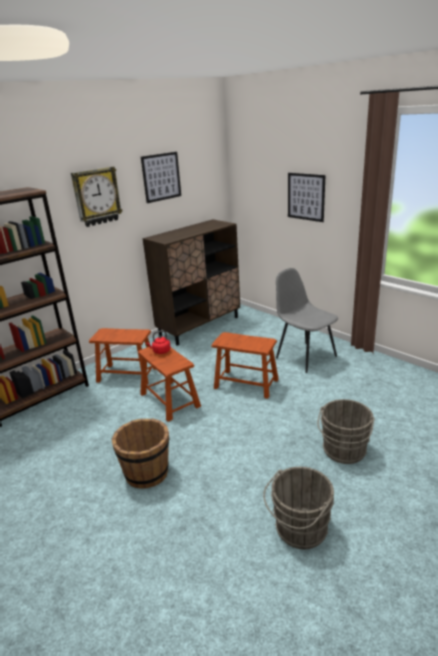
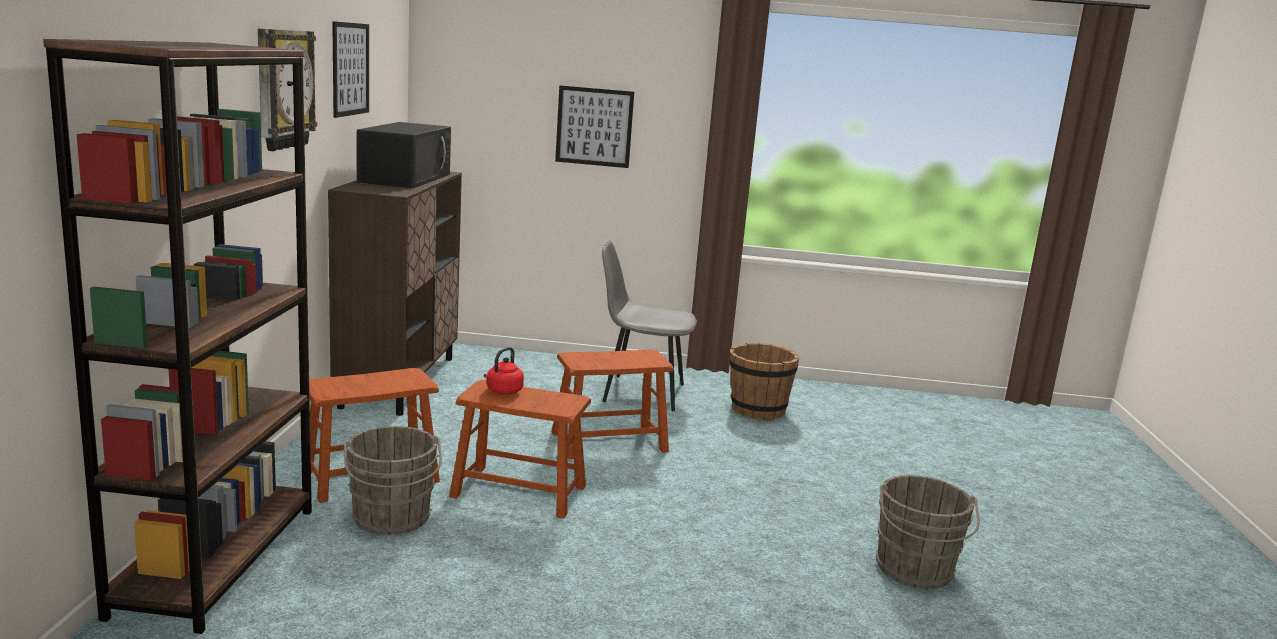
camera: 45 degrees left, 10 degrees down
(147, 473) = (639, 589): brown bucket -> brown bucket (757, 410)
(196, 229) = (406, 178): none -> black microwave
(343, 452) = (843, 482): grey bucket -> grey bucket (392, 519)

